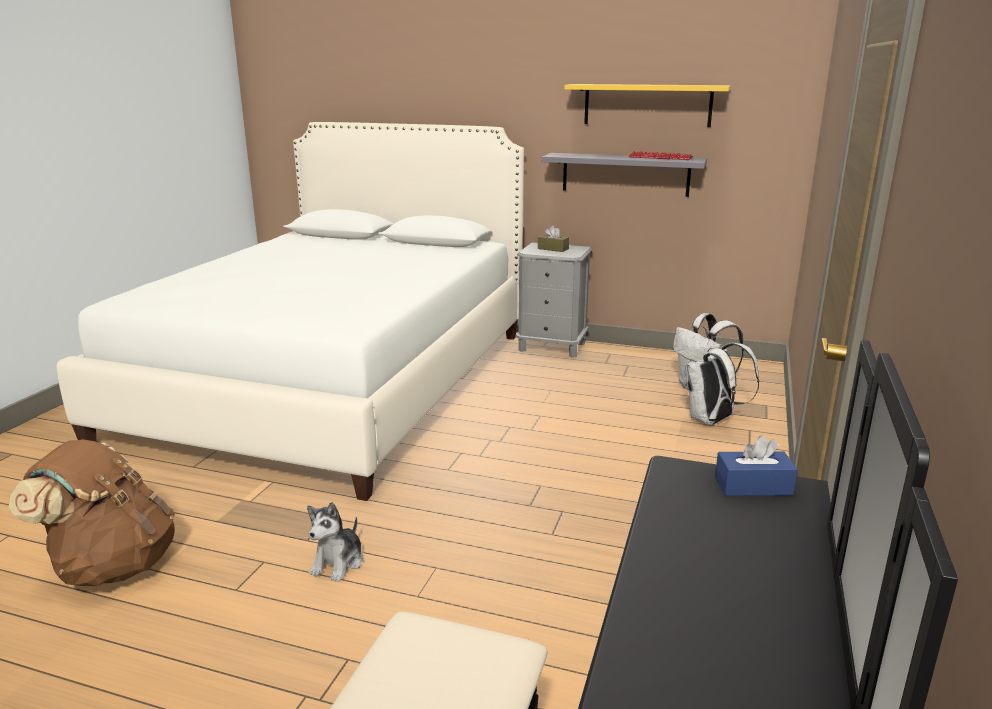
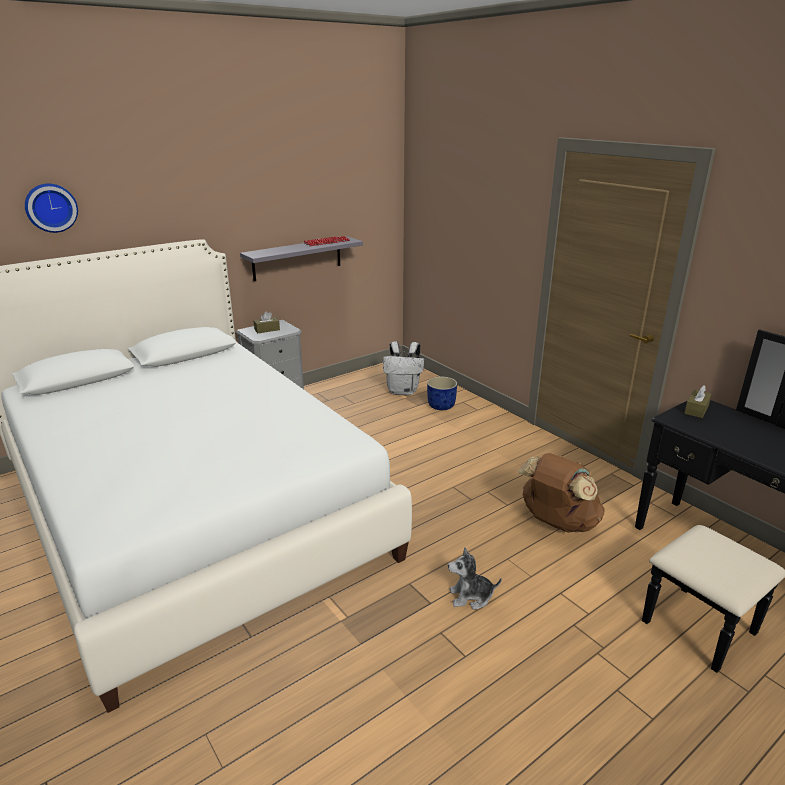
camera: 55 degrees left, 5 degrees up
(112, 565) = (375, 724): brown backpack -> brown backpack (557, 523)
(338, 563) = (471, 597): plush toy -> plush toy turned 120 degrees clockwise
(377, 76) = (51, 207): none -> wall clock
(647, 105) = (305, 204): yellow shelf -> none
(712, 421) = (441, 406): white backpack -> blue planter
(753, 486) = (696, 410): blue tissue box -> brown tissue box

